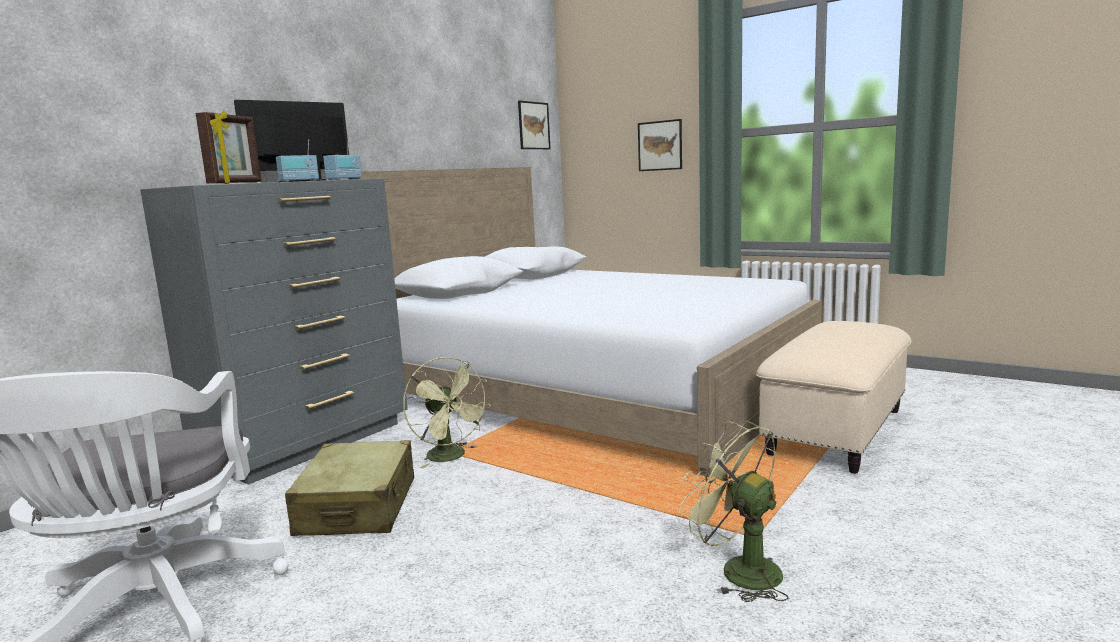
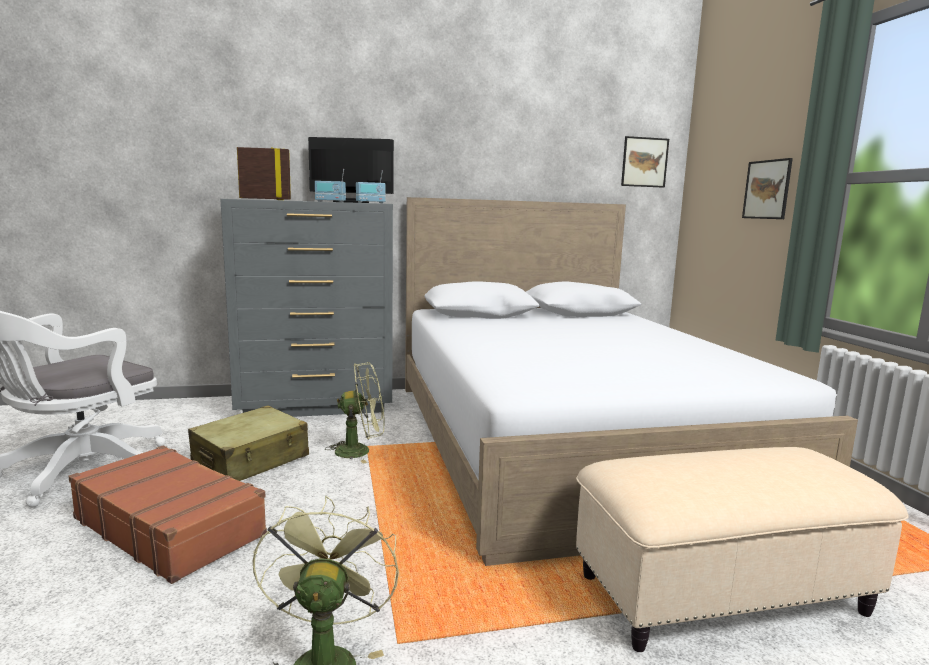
camera: 40 degrees right, 0 degrees up
(236, 183) = (265, 199): picture frame -> picture frame turned 150 degrees counterclockwise
(416, 583) = (170, 526): none -> brown suitcase
(451, 457) = (360, 451): green fan -> green fan turned 105 degrees counterclockwise

